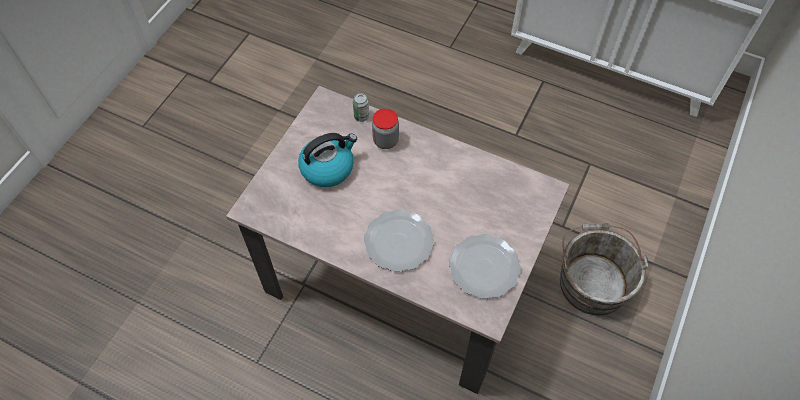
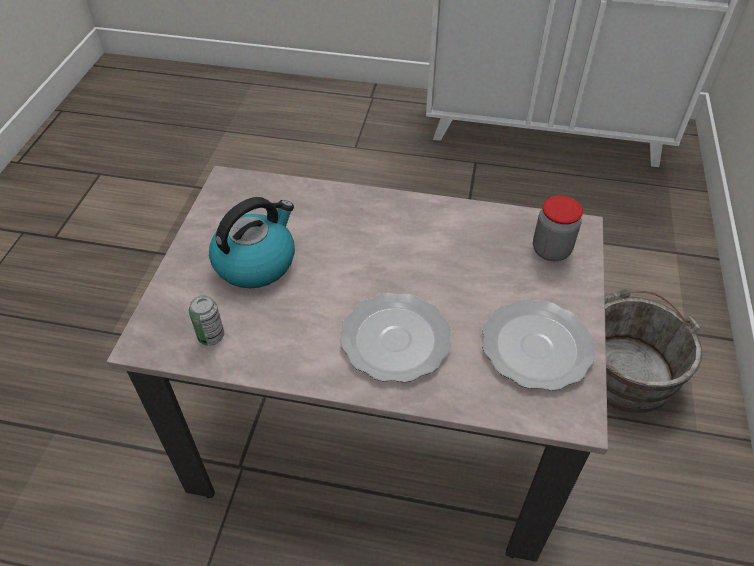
camera: 15 degrees left, 10 degrees down
(361, 116) = (286, 190): can -> can (211, 336)
(385, 141) = (331, 213): jar -> jar (551, 250)

